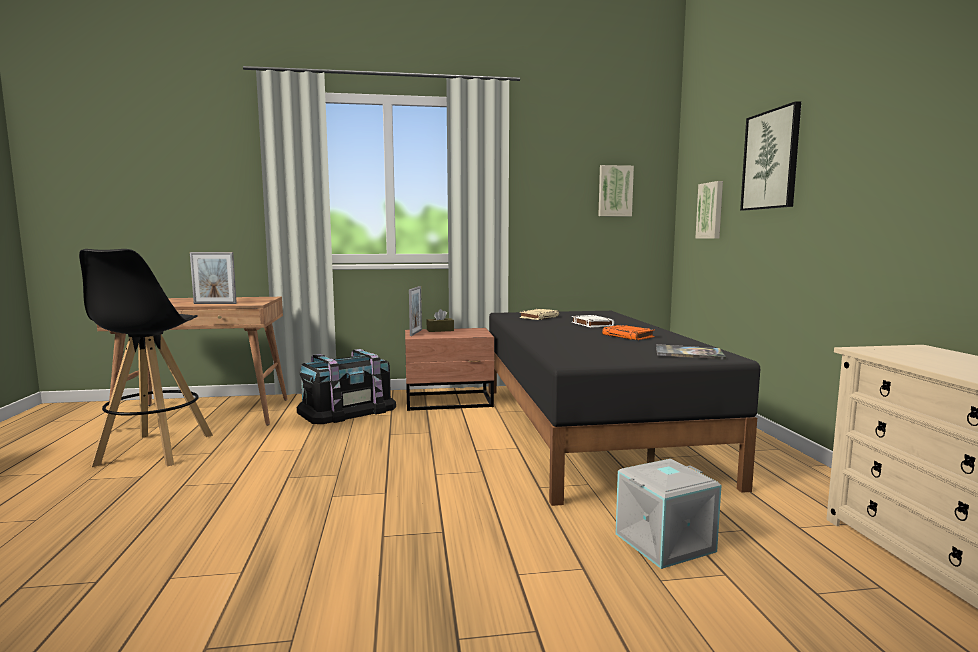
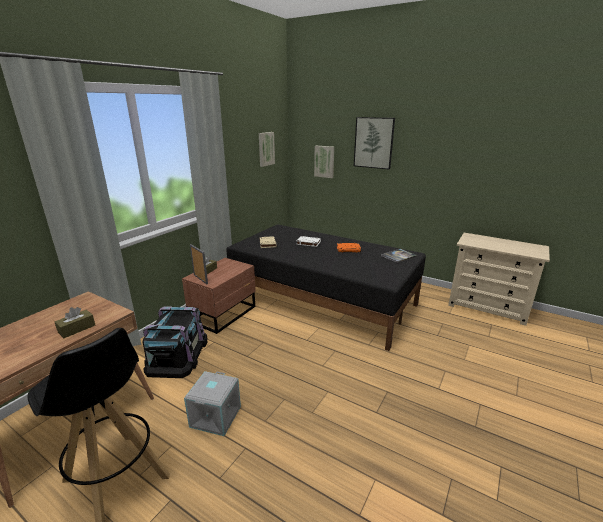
camera: 50 degrees left, 15 degrees up
(215, 303) = (77, 329): picture frame -> brown tissue box
(665, 543) = (440, 343): grey storage box -> grey storage box (216, 417)

